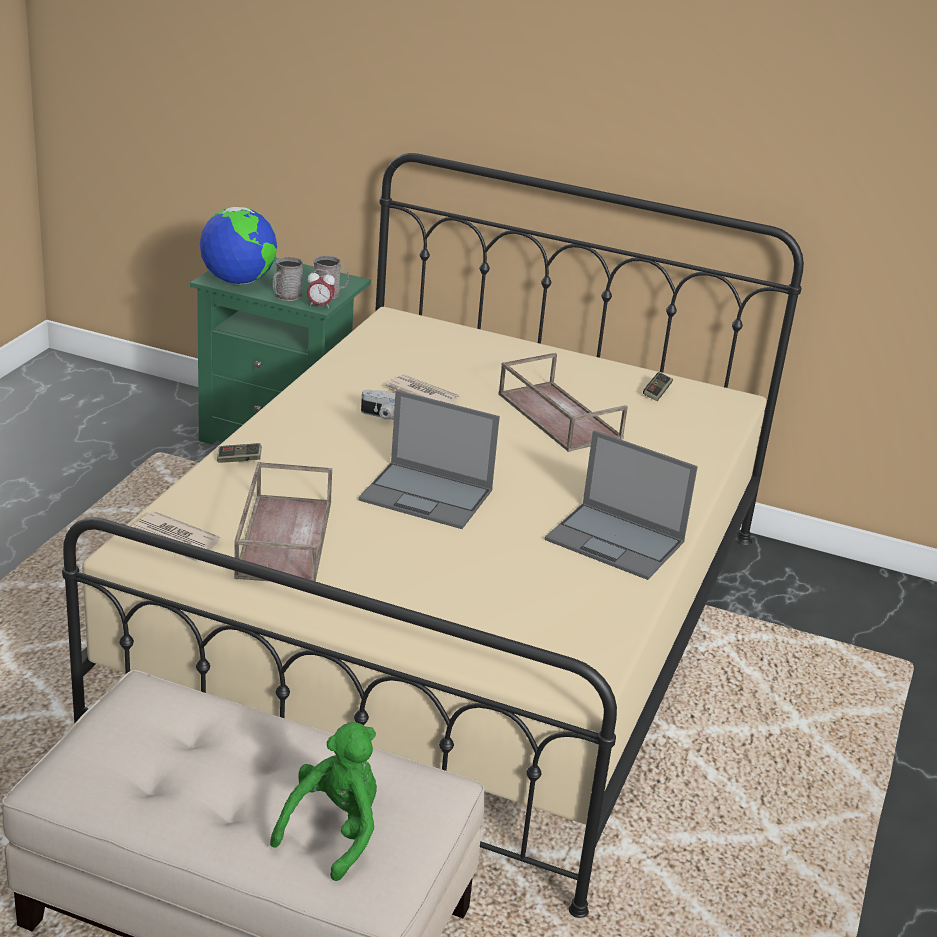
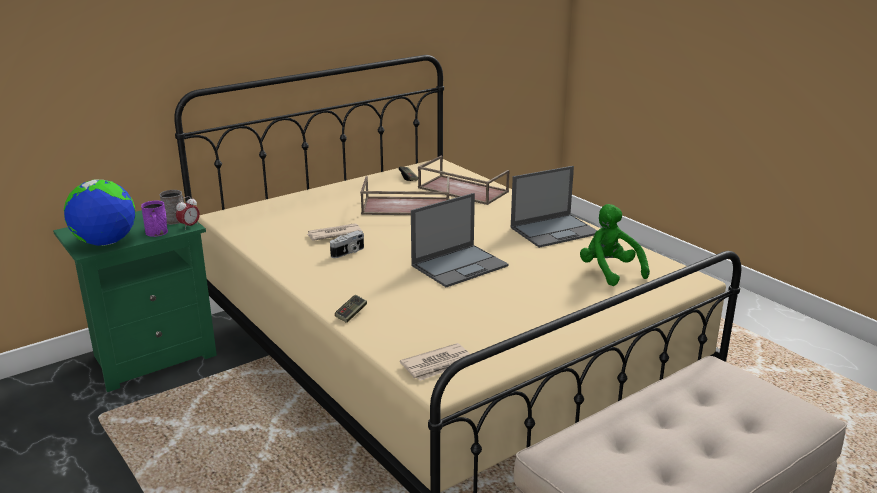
camera: 55 degrees left, 5 degrees down
(283, 538) = (470, 324): brown tray -> brown tray (461, 190)
(285, 296) = (157, 233): grey mug -> purple mug
(334, 831) = (751, 412): green plush toy -> green plush toy (609, 271)

